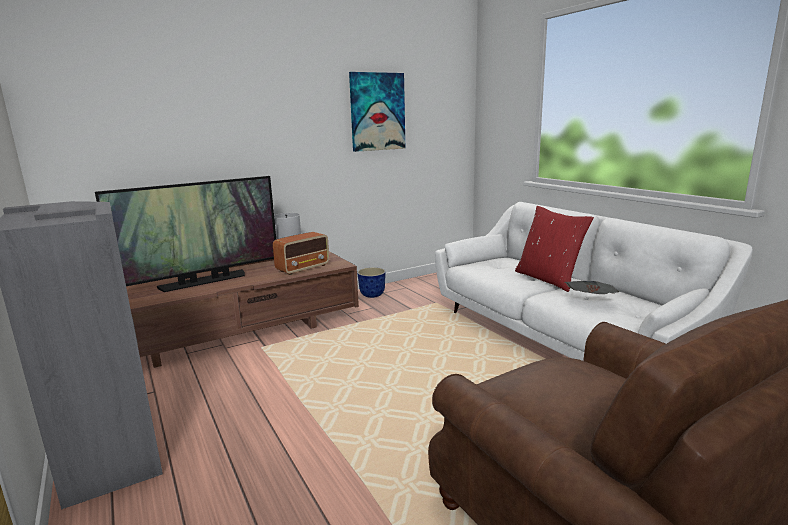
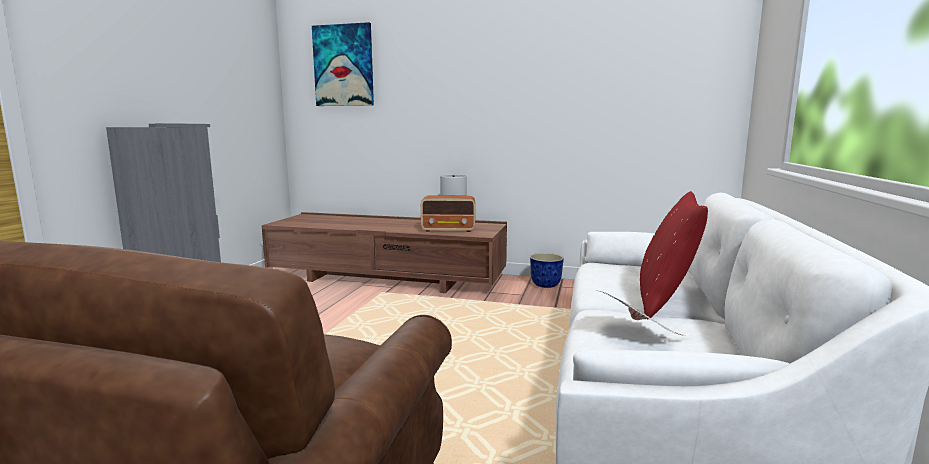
camera: 45 degrees right, 5 degrees down
(204, 281) = (368, 223): television -> none
(377, 112) = (588, 72): picture -> picture (343, 66)

